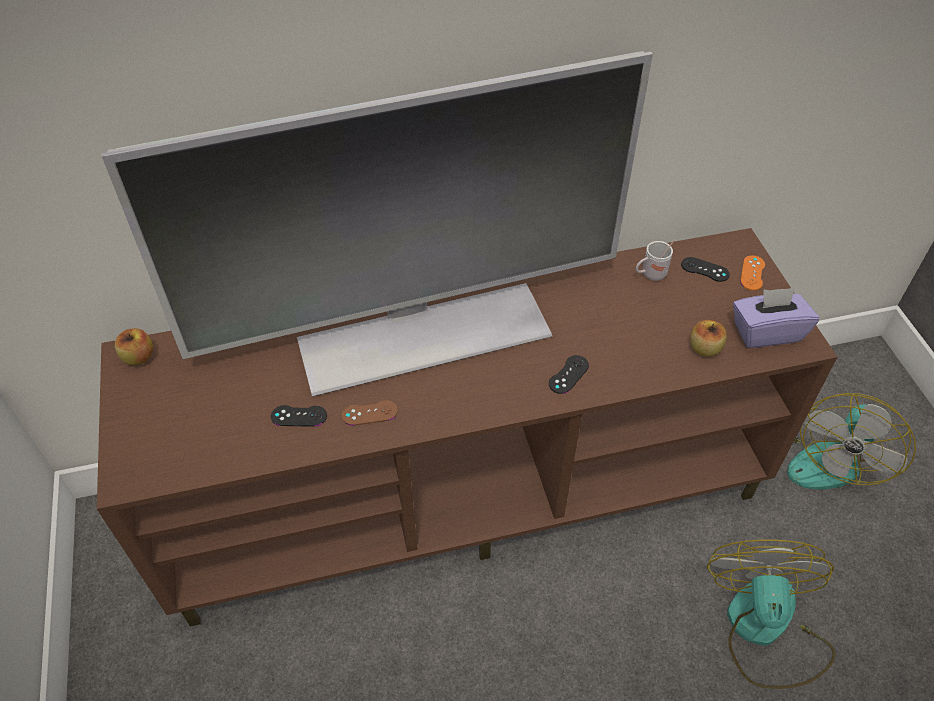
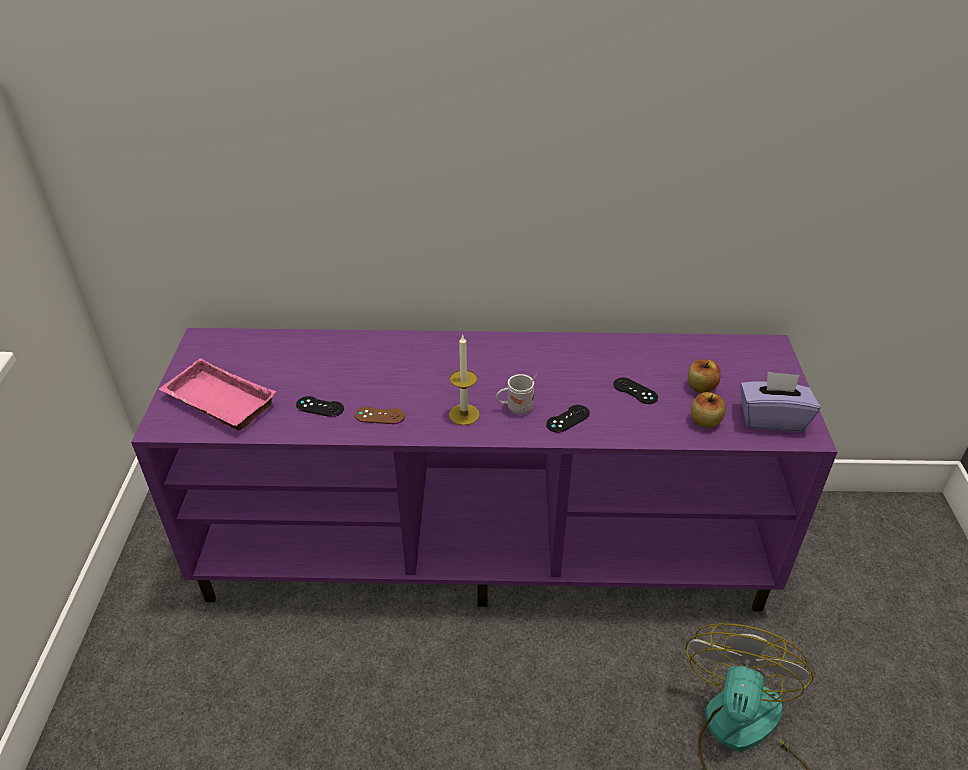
camera: 15 degrees right, 10 degrees down
(139, 357) = (211, 342): apple -> apple (701, 387)
(178, 436) = (217, 402): none -> pink tray
(422, 334) = (449, 366): television -> none
(459, 392) = (464, 414): none -> candle
(468, 493) = (485, 547): brown tv stand -> purple tv stand
(650, 275) = (674, 355): white mug -> white mug (515, 408)
(705, 269) = (729, 360): black game controller -> black game controller (635, 391)
(752, 273) = (775, 370): orange game controller -> none
(828, 455) = (855, 590): fan -> none

